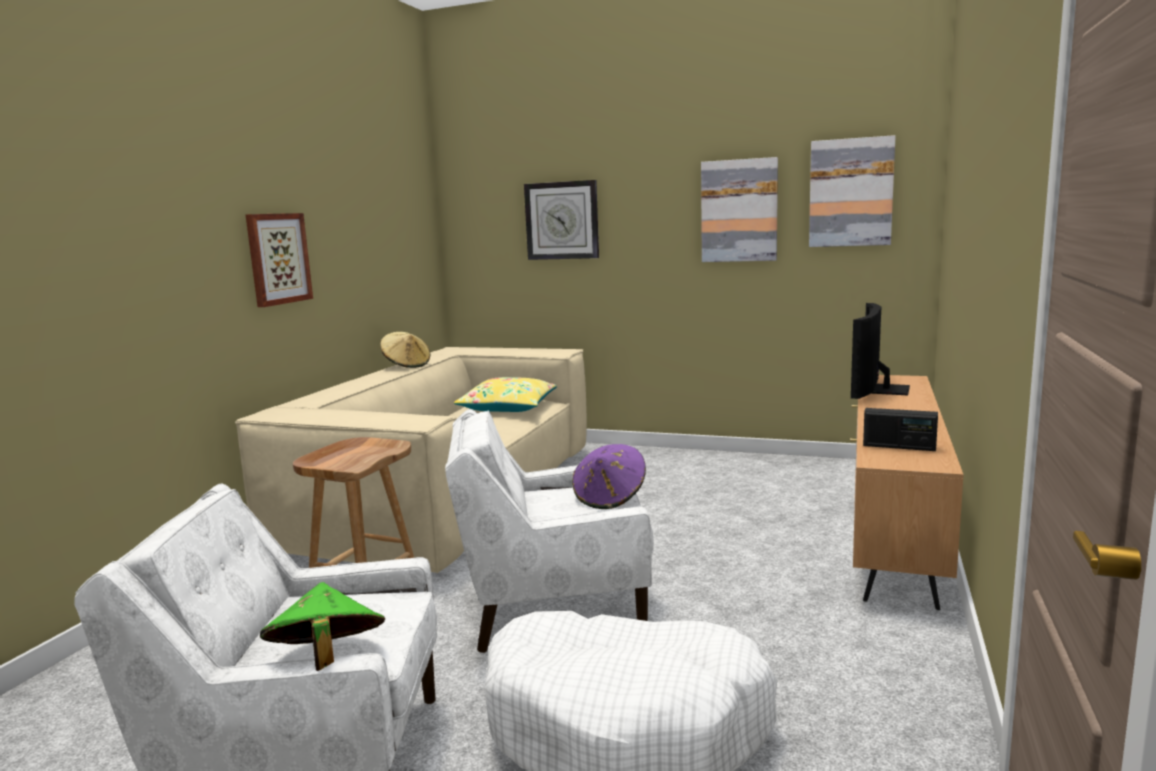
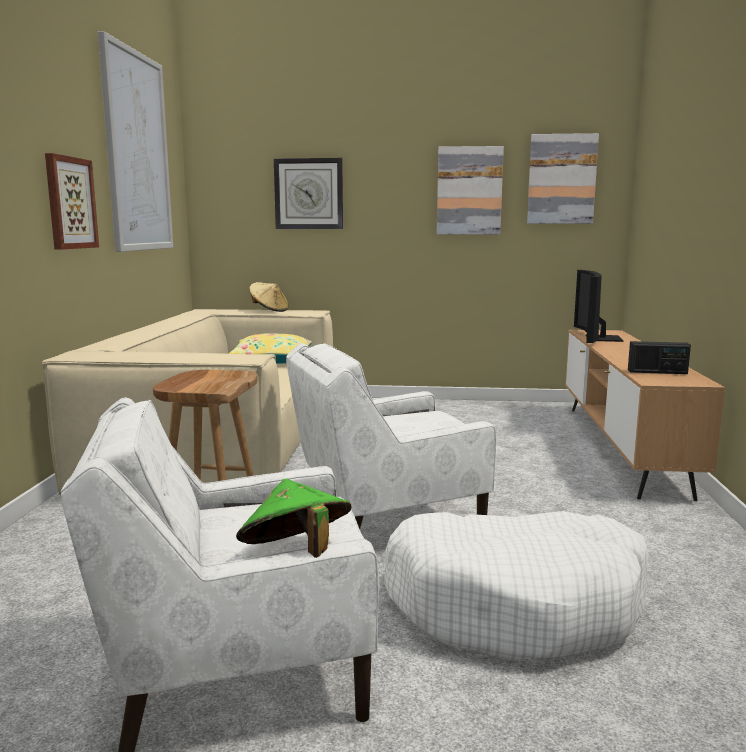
camera: 15 degrees left, 0 degrees up
(368, 193) = (137, 152): none -> picture
(406, 365) = (173, 321): beige hat -> beige hat (269, 310)
(610, 498) = (435, 421): purple hat -> none

